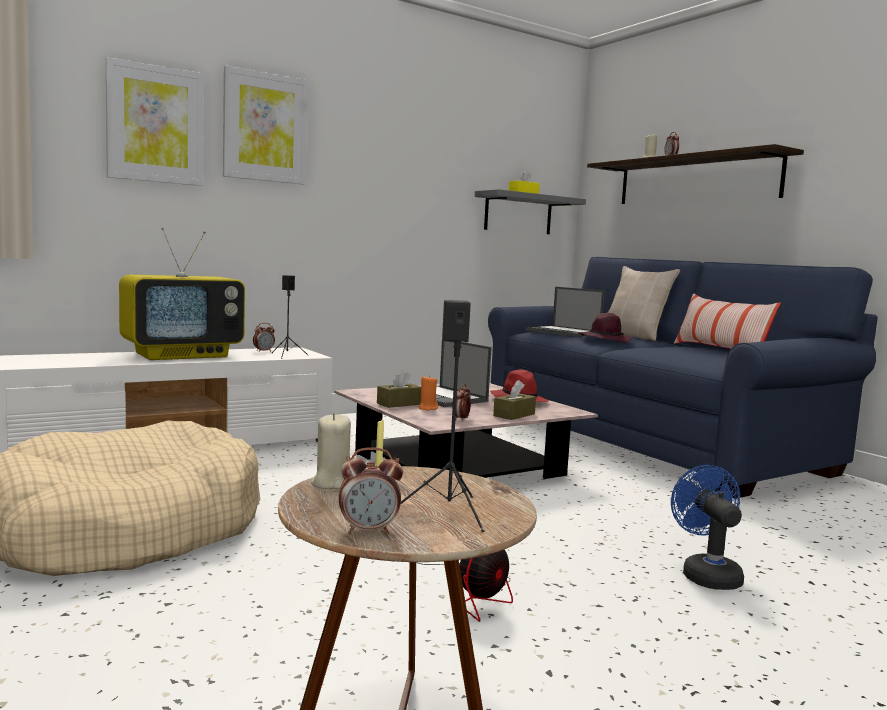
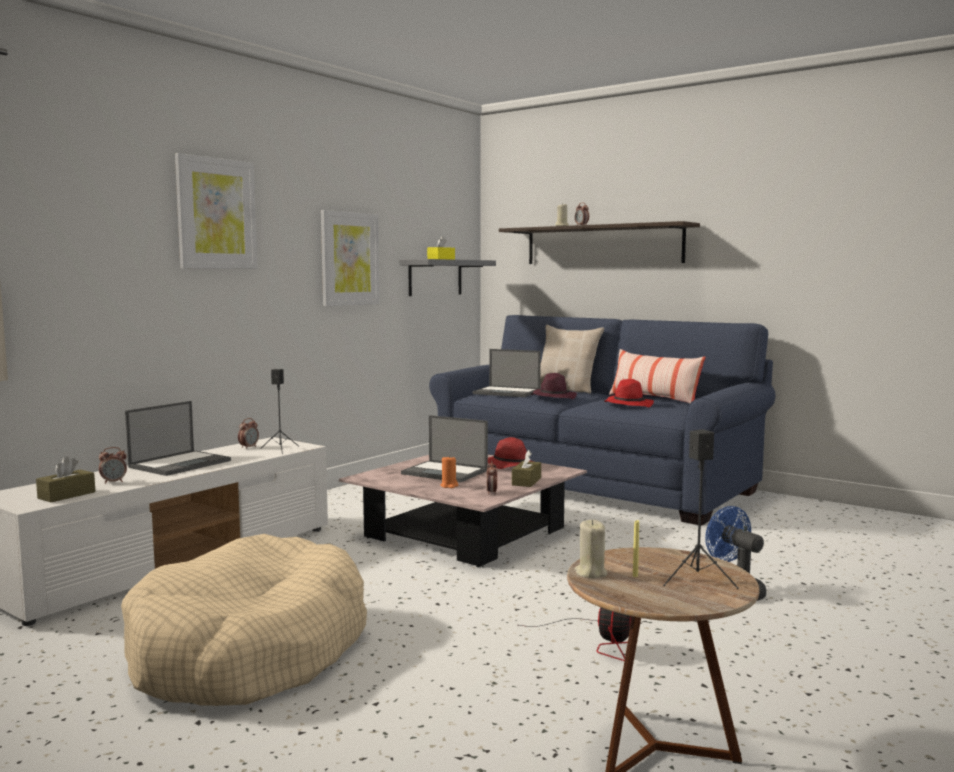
camera: 20 degrees left, 0 degrees up
(155, 124) = (113, 220): picture -> picture (349, 259)
(182, 355) = (181, 464): television -> laptop
(369, 531) = (677, 602): alarm clock -> alarm clock (113, 482)
(399, 404) = (419, 485): brown tissue box -> brown tissue box (66, 495)
(678, 352) = (628, 405): none -> red hat

